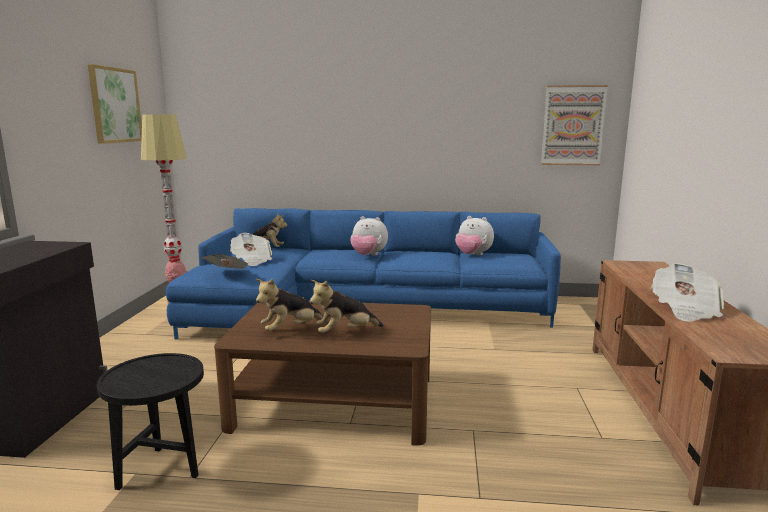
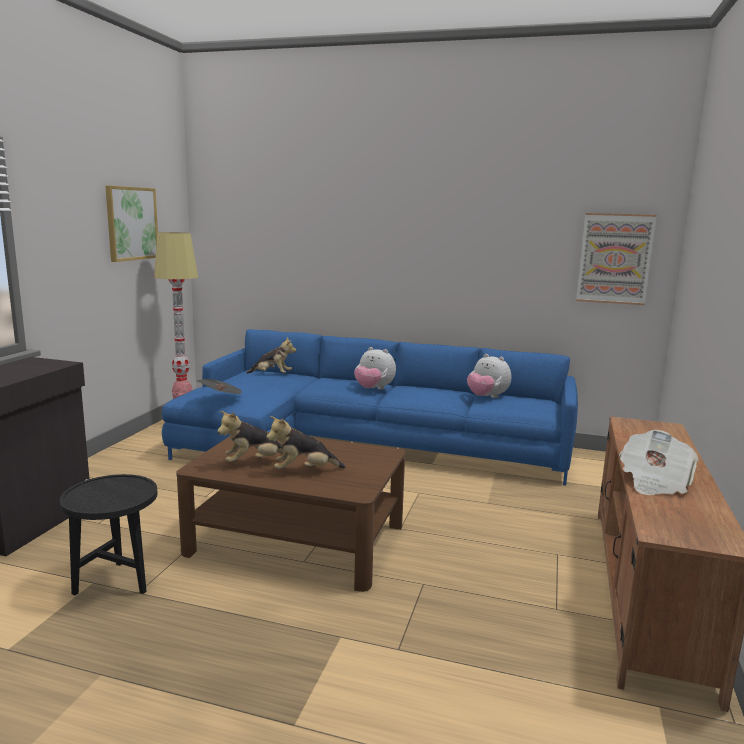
camera: 10 degrees right, 0 degrees up
(252, 260) = (252, 386): newspaper -> none

